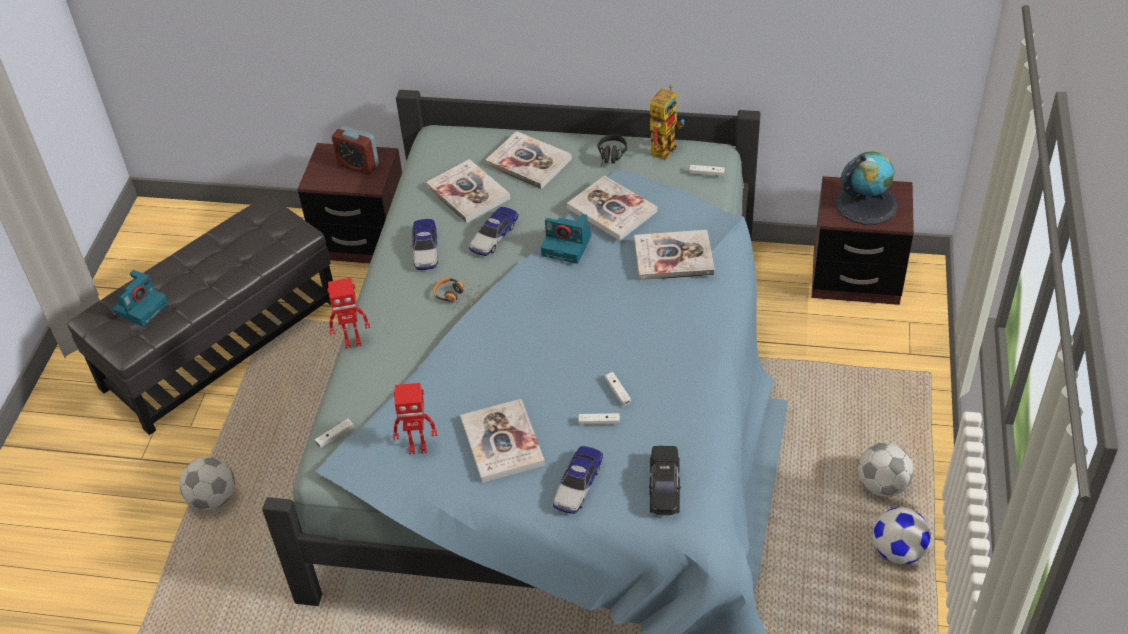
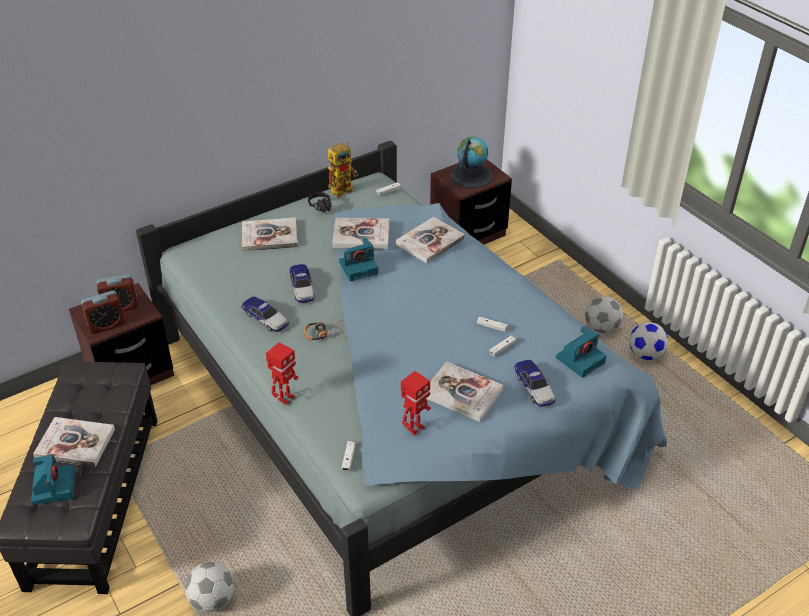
camera: 45 degrees left, 5 degrees down
(329, 177) = (106, 325): none -> alarm clock
(468, 193) = (251, 272): book -> book (75, 443)
(664, 146) = (344, 189): toy robot -> toy robot turned 60 degrees clockwise
(664, 488) = (580, 359): black toy car -> camera

